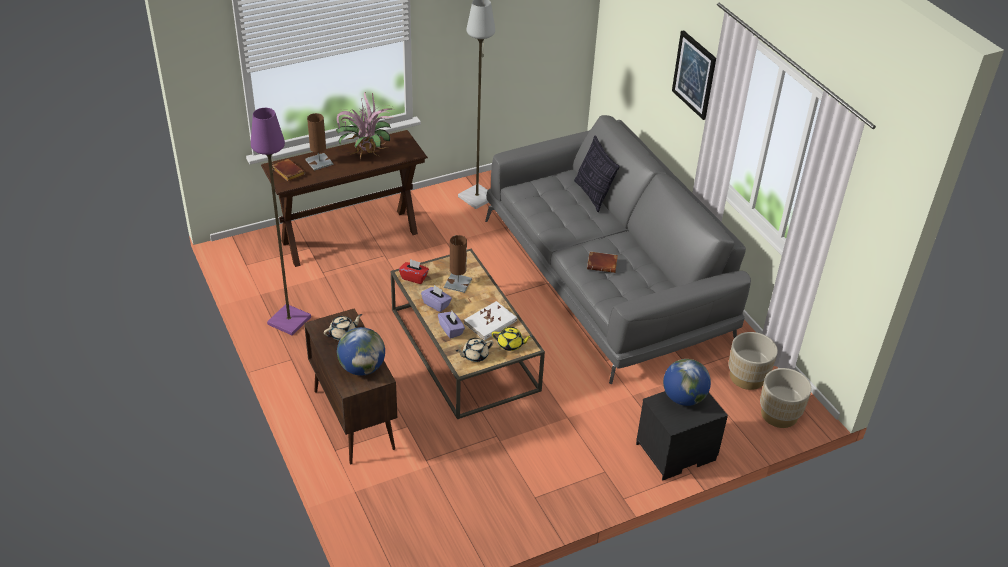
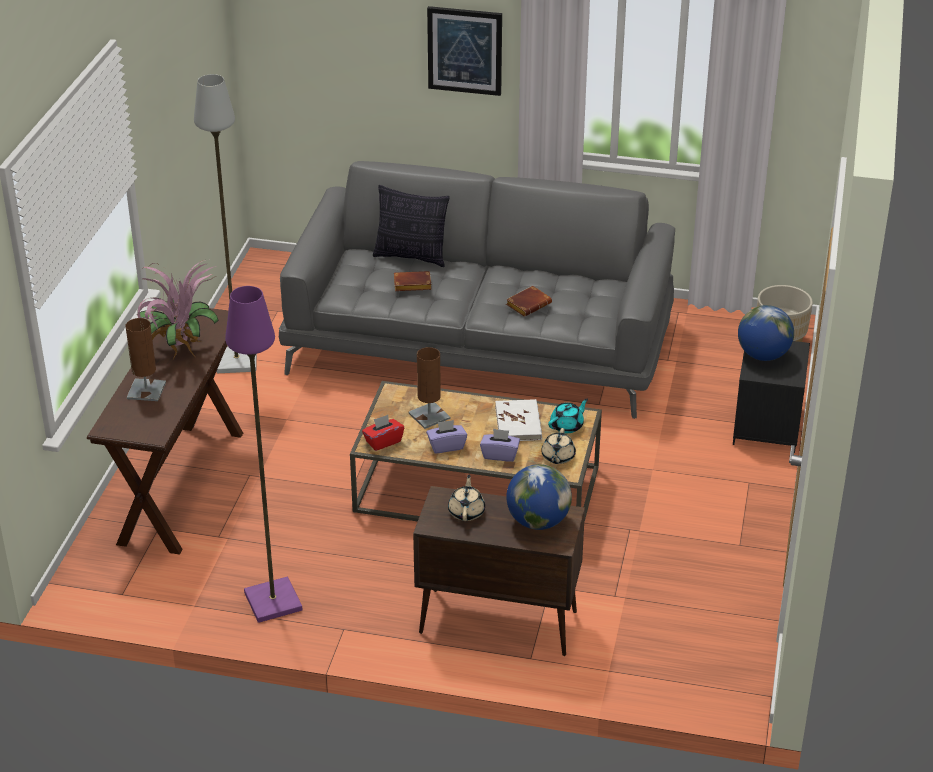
camera: 50 degrees left, 5 degrees down
(287, 172) = (134, 422): brown book -> brown book (411, 285)
(510, 344) = (567, 426): yellow teapot -> turquoise teapot
(747, 377) = (714, 333): beige planter -> none

